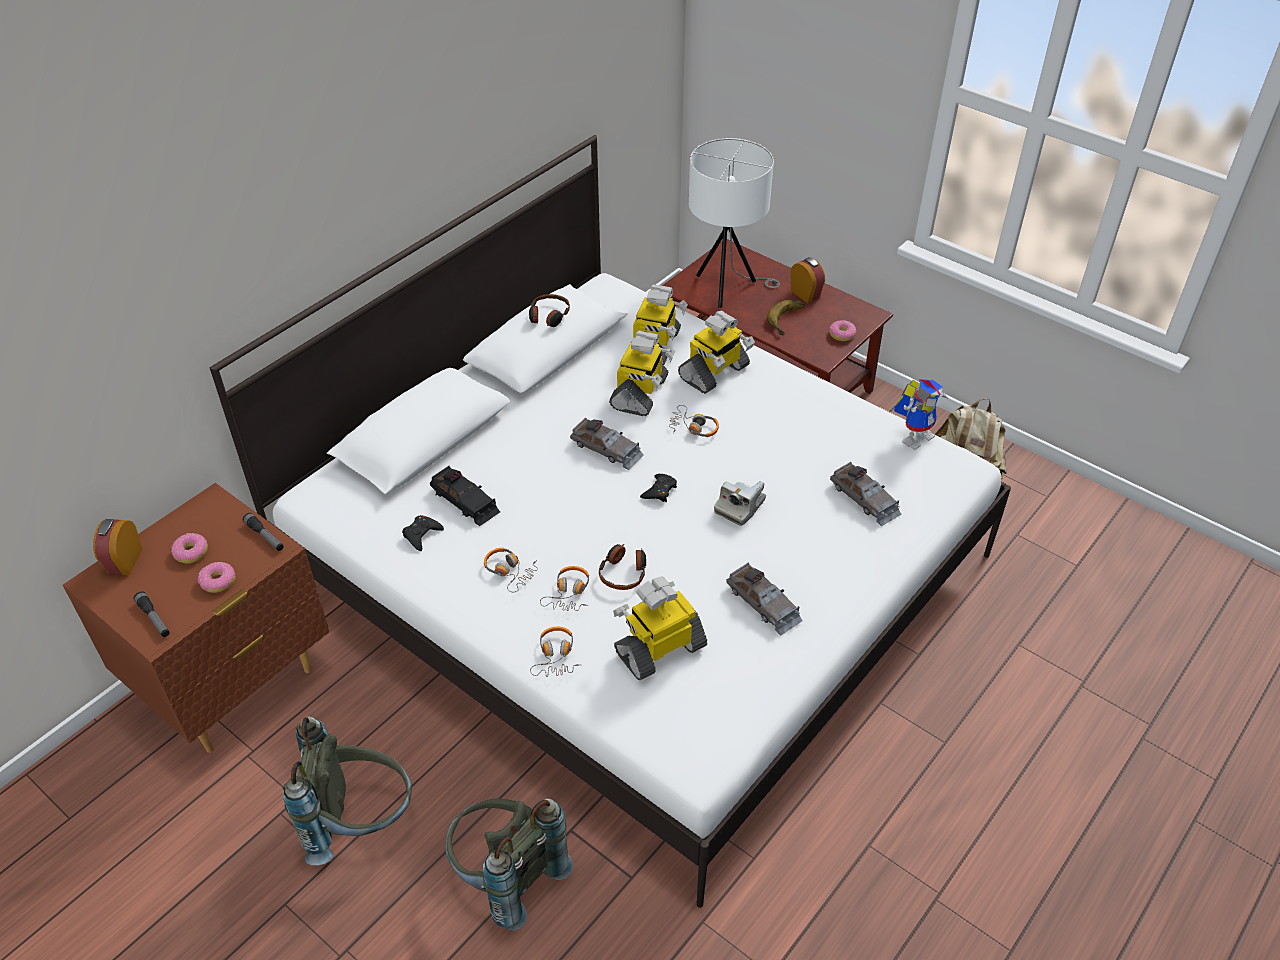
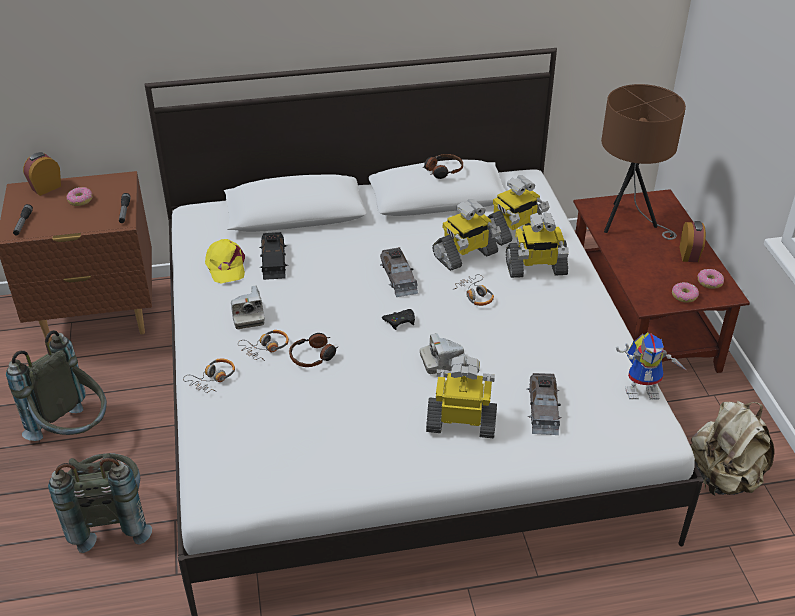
camera: 40 degrees right, 5 degrees down
(218, 581) = (73, 222): donut -> donut (709, 282)
(421, 535) = (225, 266): black game controller -> yellow cap
(509, 572) = (247, 315): headphones -> camera
(659, 648) = (276, 414): toy robot -> toy robot (462, 422)
(727, 289) = (628, 223): white table lamp -> brown table lamp
(763, 603) = (380, 430): grey toy car -> none
(789, 320) = (652, 266): banana -> none

